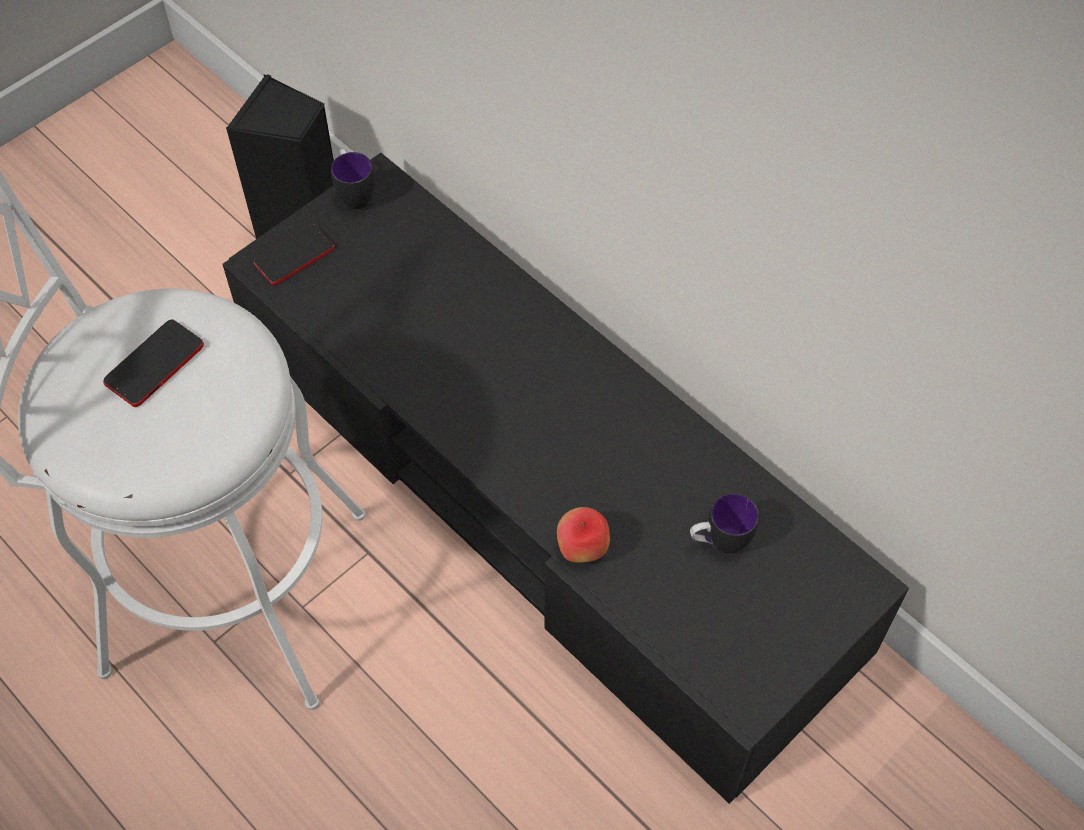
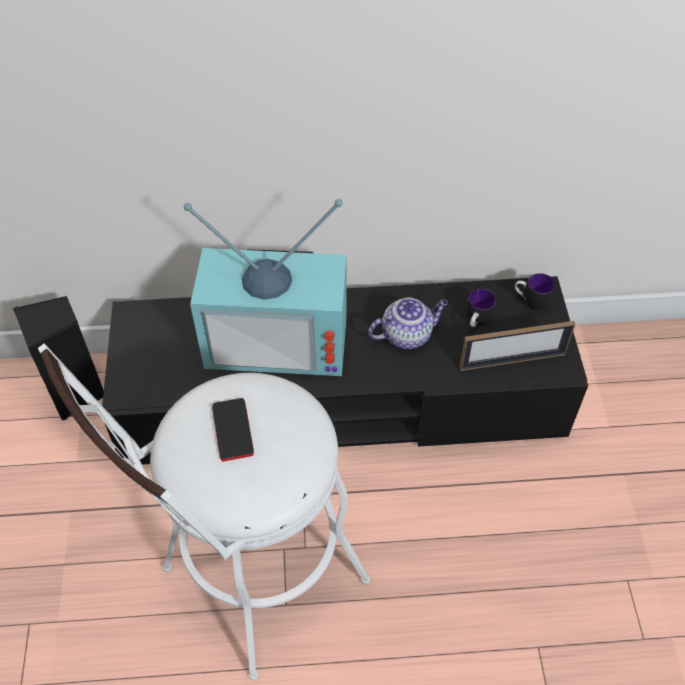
camera: 50 degrees left, 5 degrees down
(294, 256) = (135, 380): phone -> none
(354, 194) = (126, 329): mug -> mug (530, 303)
(483, 346) = (279, 338): none -> television
(582, 549) = (432, 376): apple -> none
(622, 476) = (407, 335): none -> teapot
(698, 627) = (512, 361): none -> picture frame

